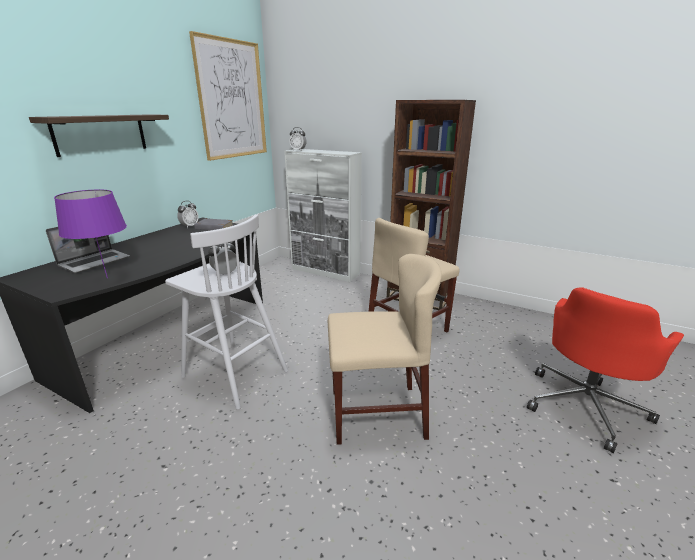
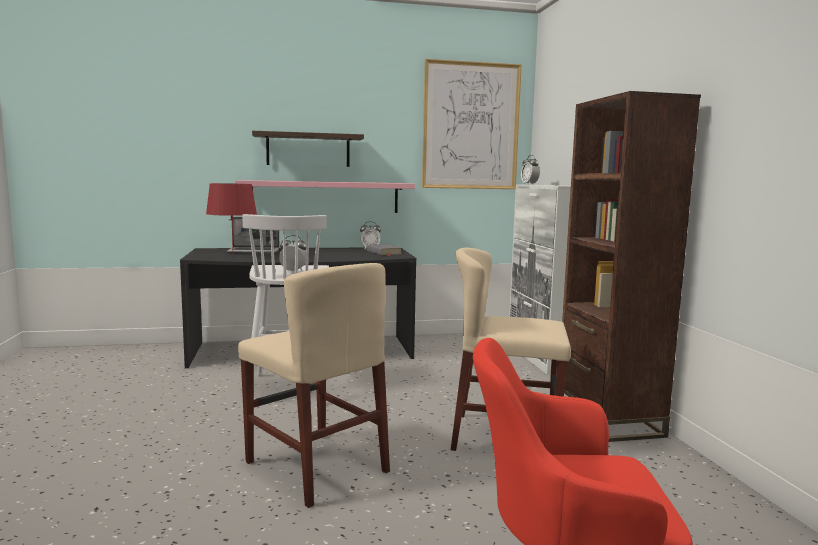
camera: 50 degrees right, 15 degrees down
(107, 278) = (233, 258): purple table lamp -> red table lamp
(130, 183) = (325, 197): none -> pink shelf

